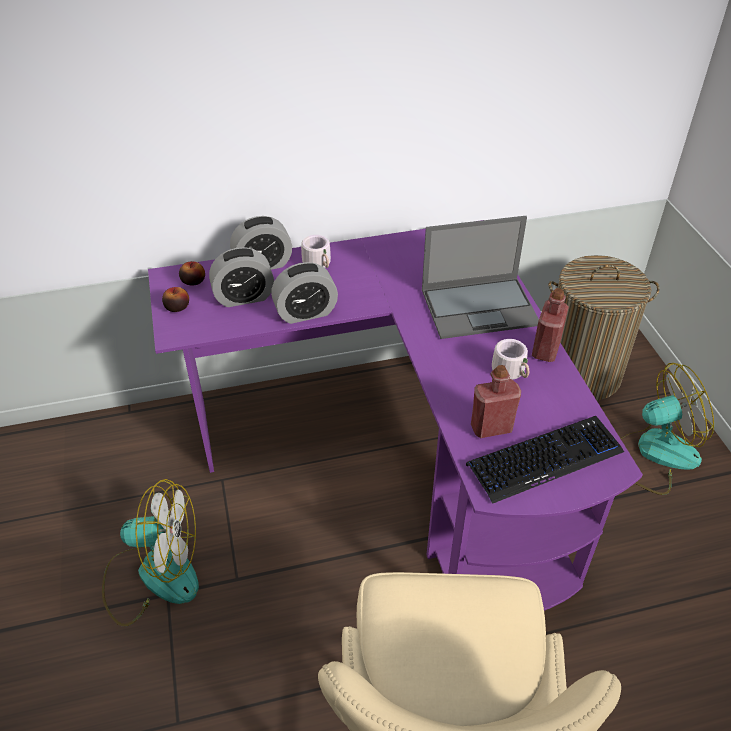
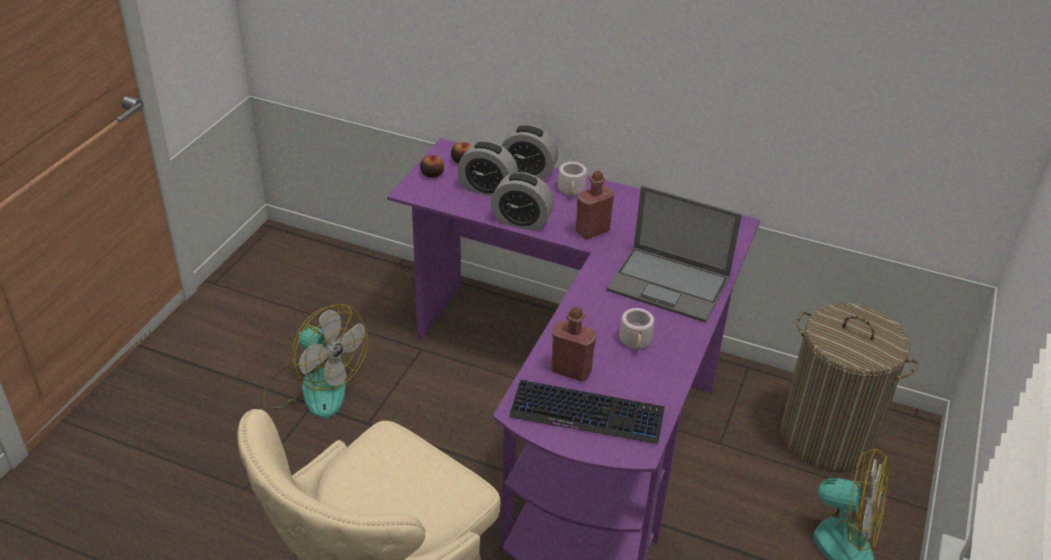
camera: 35 degrees right, 5 degrees down
(545, 350) = (686, 342): red bottle -> red bottle (592, 231)

